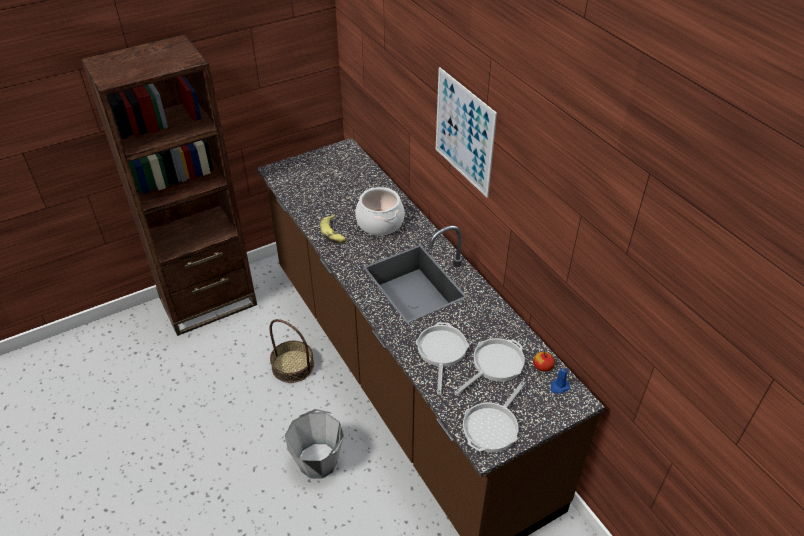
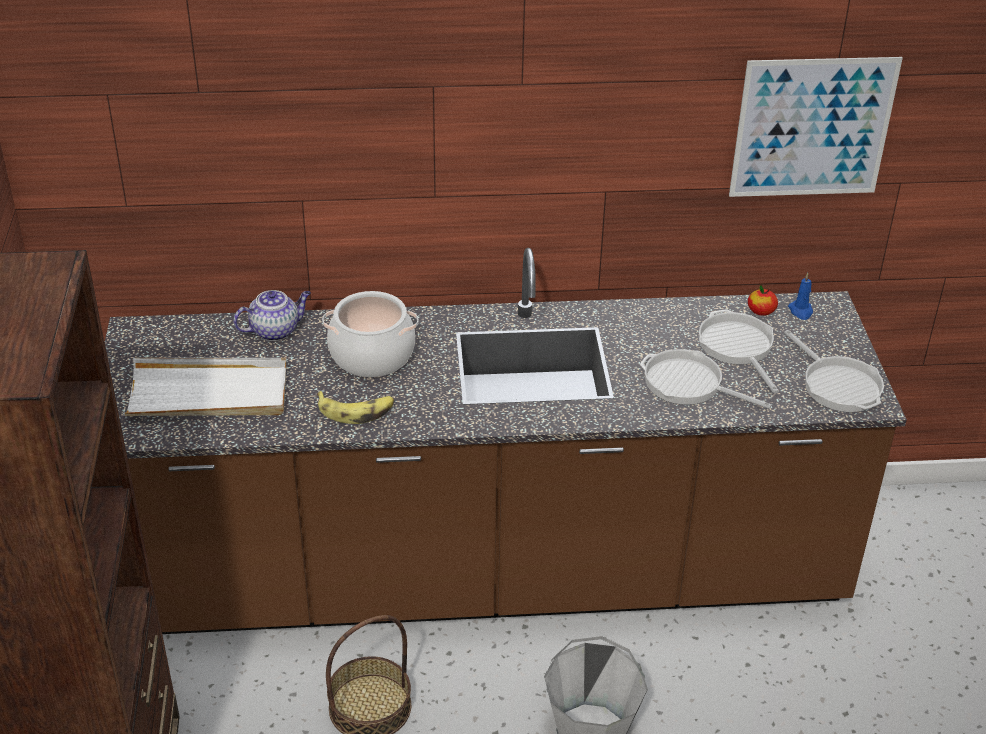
camera: 65 degrees left, 5 degrees down
(317, 185) = (208, 393): none -> white tray
(377, 186) = (275, 330): none -> teapot
(464, 132) = (477, 107): picture -> picture (812, 128)

